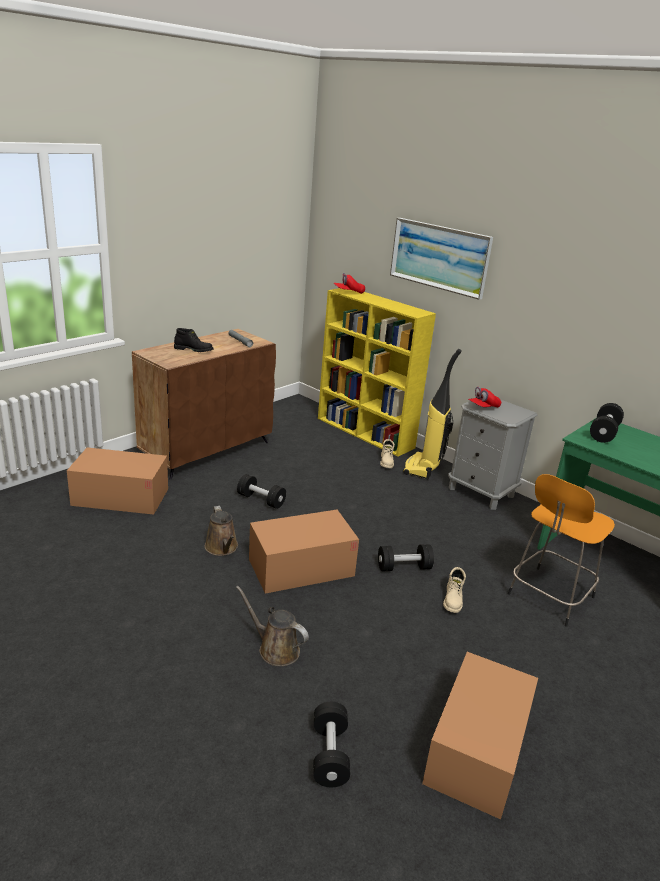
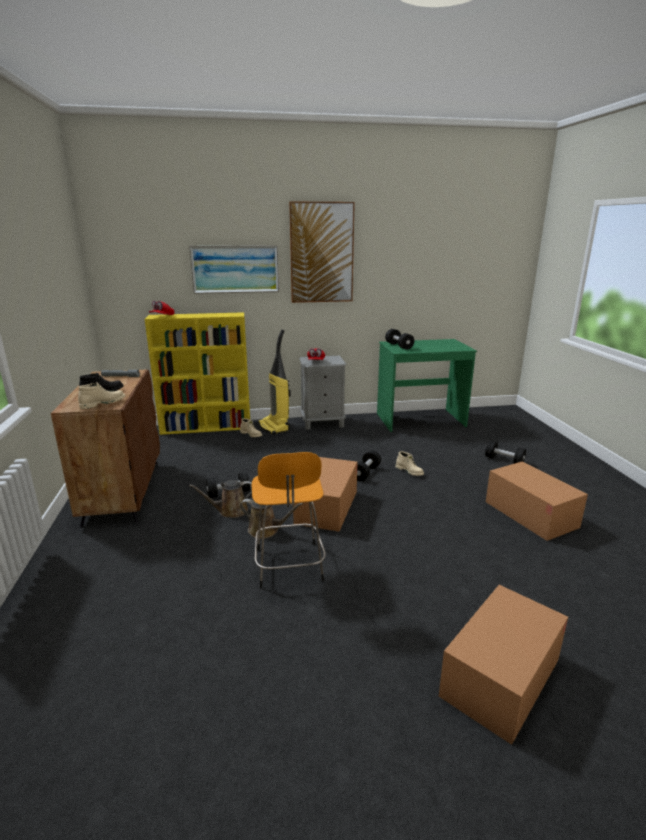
camera: 50 degrees left, 5 degrees down
(120, 497) = (124, 557): cardboard box -> cardboard box (501, 677)
(171, 359) = (103, 403): none -> beige boot
(275, 649) = (401, 548): brown watering can -> brown watering can (230, 511)
(329, 755) = (509, 563): black dumbbell -> black dumbbell (504, 460)
(548, 261) = (321, 253): none -> picture
(549, 597) = (432, 446): orange stool -> orange stool (289, 566)

